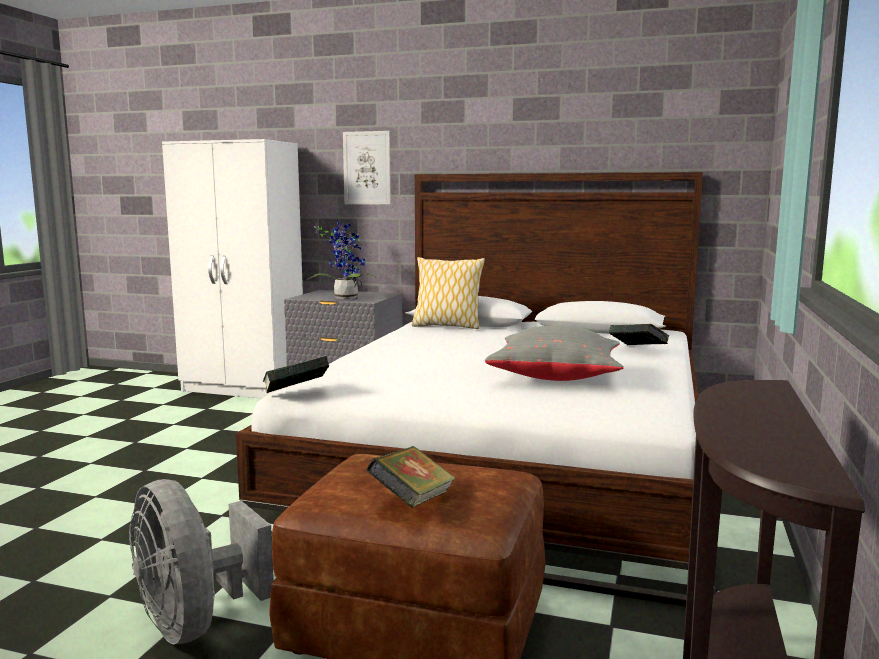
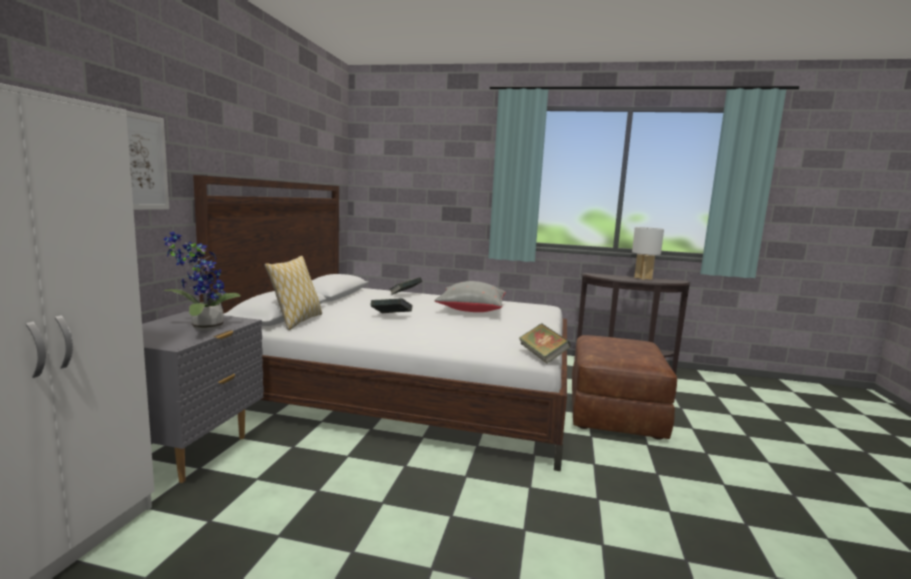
camera: 95 degrees left, 0 degrees up
(195, 622) = (665, 470): grey fan -> none
(412, 501) = (640, 348): book -> book (391, 317)
(775, 428) = (643, 278): none -> white table lamp

